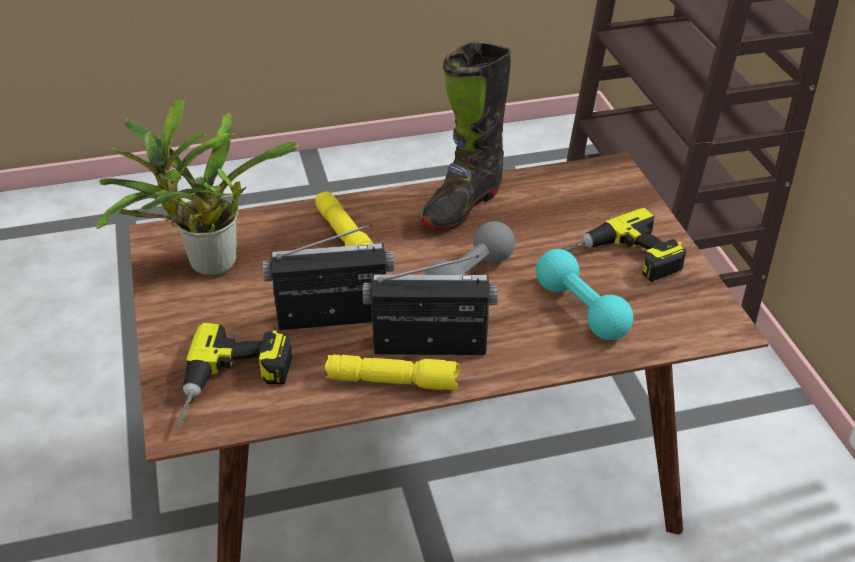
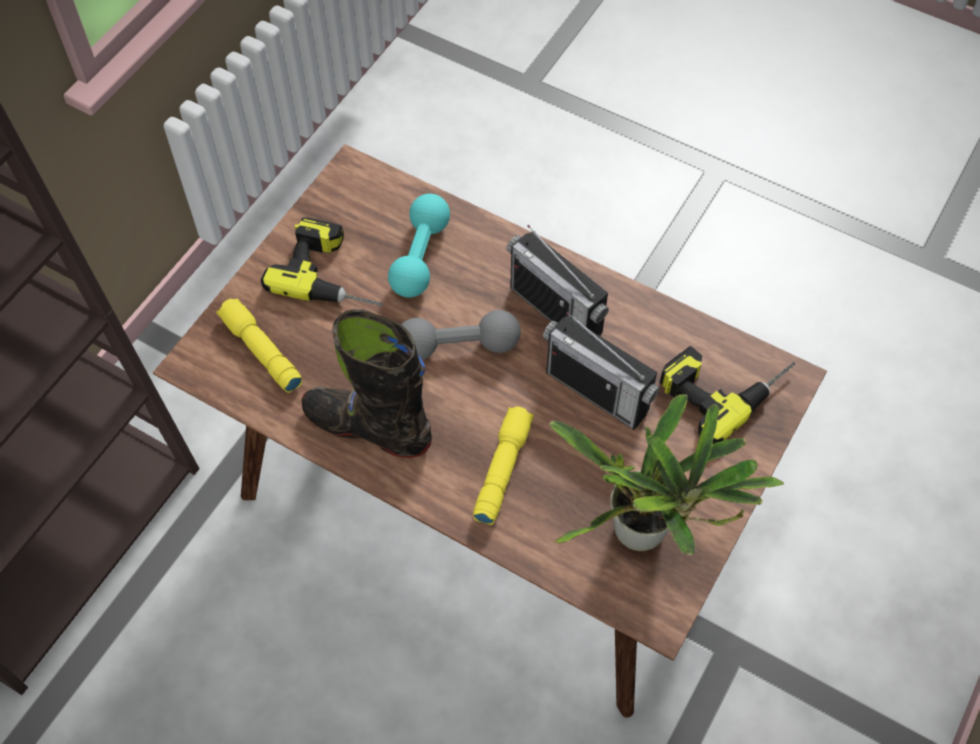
camera: 135 degrees left, 20 degrees up
(394, 381) = (610, 302): yellow flashlight -> yellow flashlight (260, 351)
(461, 206) = (368, 427): black boot -> black boot turned 150 degrees counterclockwise

